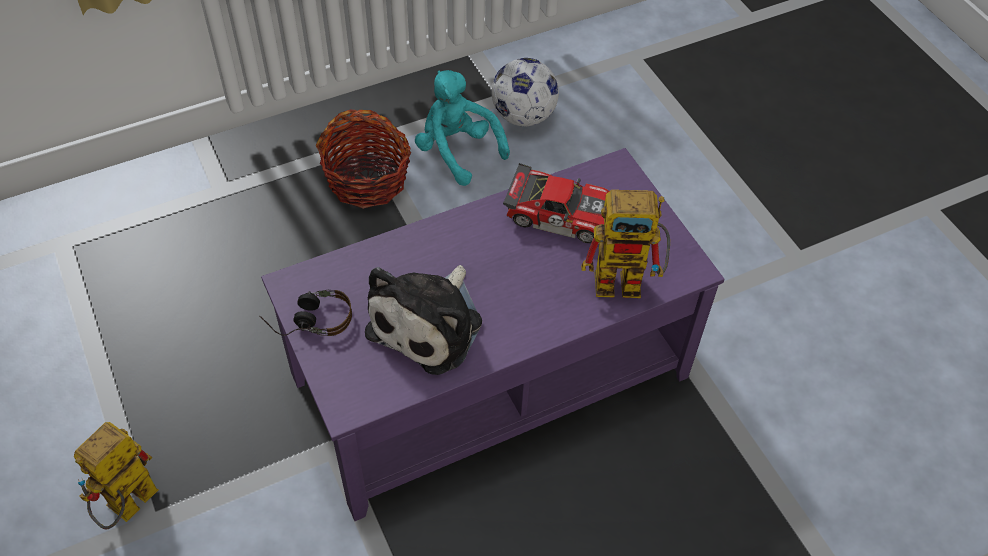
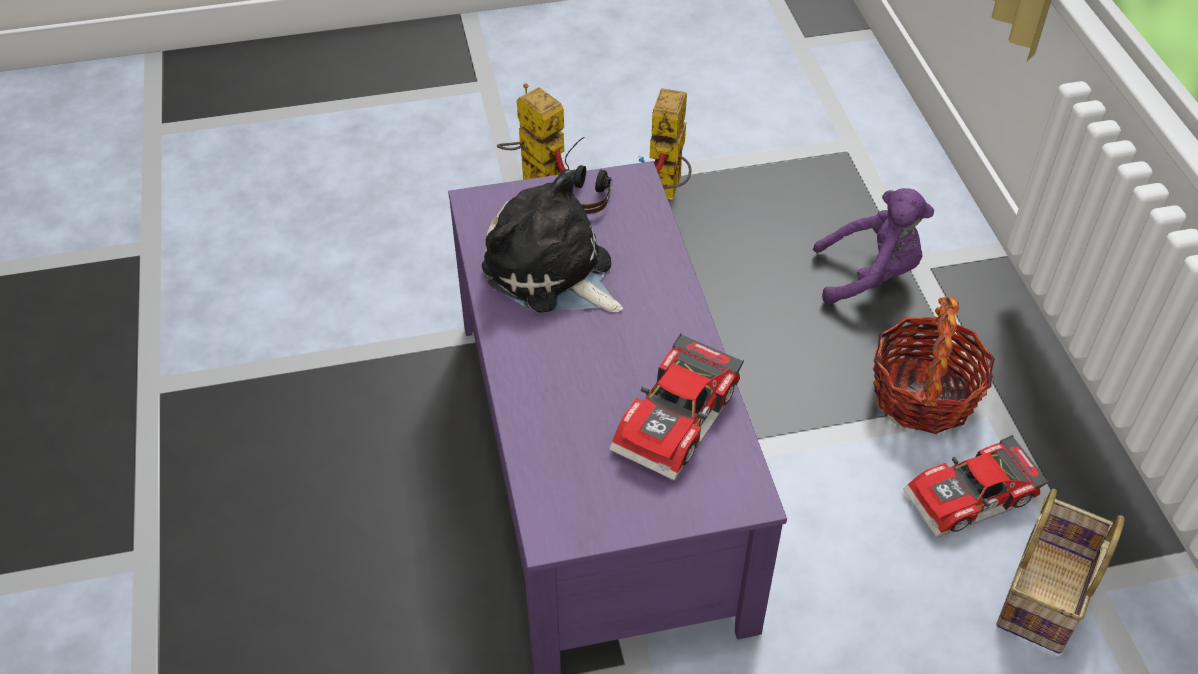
camera: 105 degrees right, 5 degrees down
(241, 218) = (870, 275): none -> purple plush toy
(457, 151) = (973, 499): turquoise plush toy -> toy car
(524, 116) = (1046, 597): football -> basket
(628, 280) = (555, 460): toy robot -> toy robot (666, 193)

